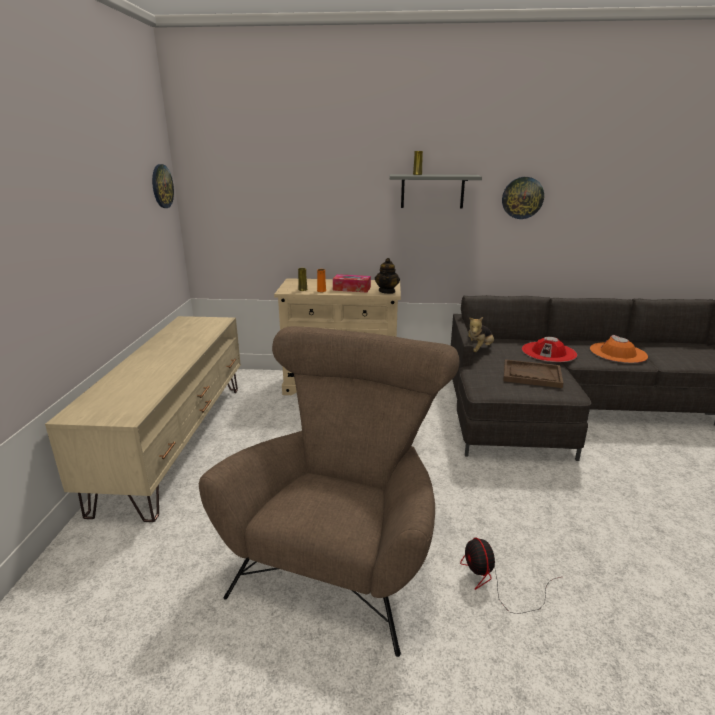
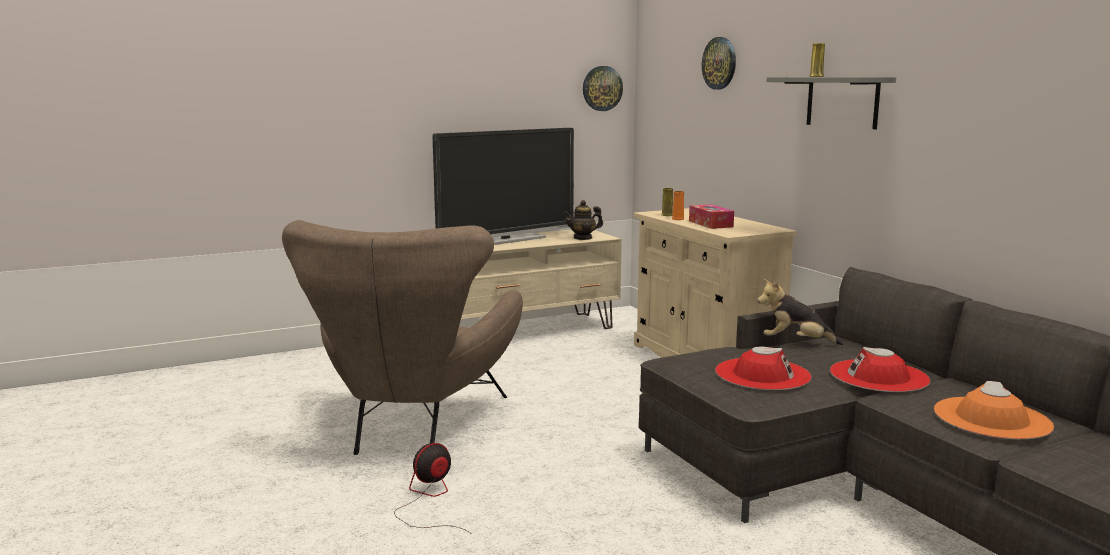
camera: 60 degrees right, 10 degrees down
(162, 351) = (505, 240): none -> television
(342, 551) = (412, 427): brown armchair -> brown armchair turned 105 degrees clockwise
(387, 291) = (733, 232): teapot -> teapot (583, 238)
(522, 198) = (957, 116): wall clock -> wall clock (719, 63)
(531, 375) = (762, 374): brown tray -> red hat

